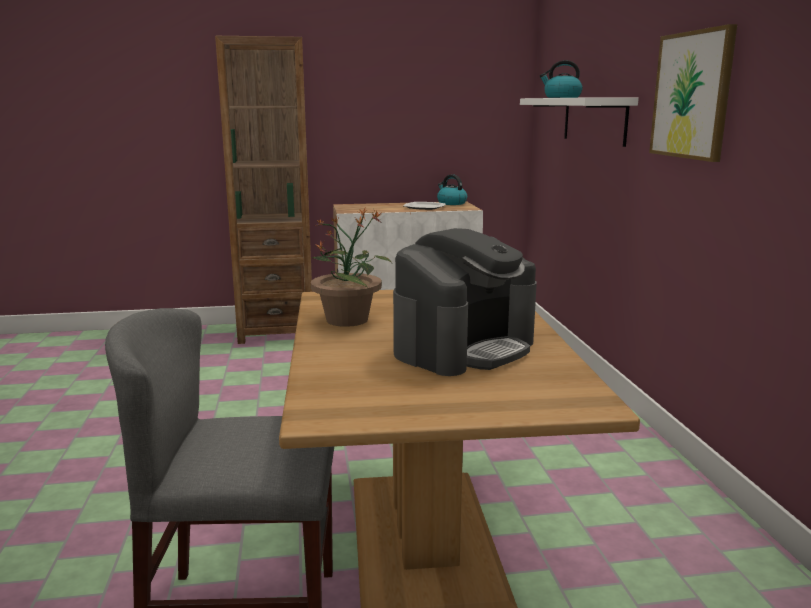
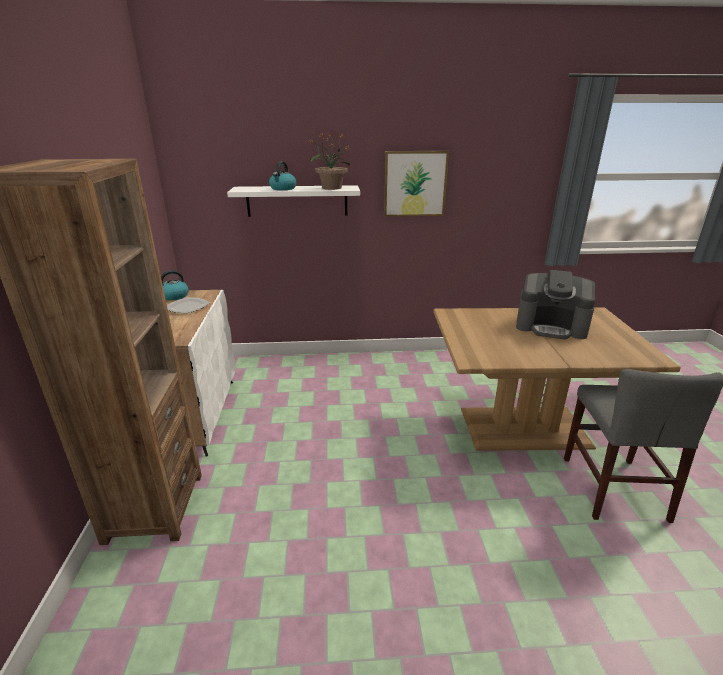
camera: 85 degrees left, 10 degrees up
(348, 319) = (519, 352): potted plant -> potted plant (331, 188)
(464, 348) = (551, 326): coffee machine -> coffee machine turned 150 degrees clockwise

